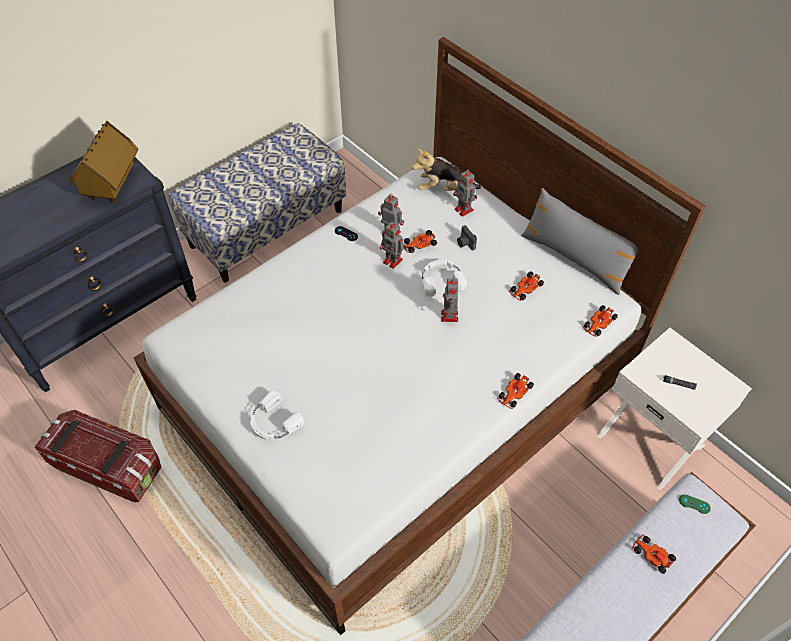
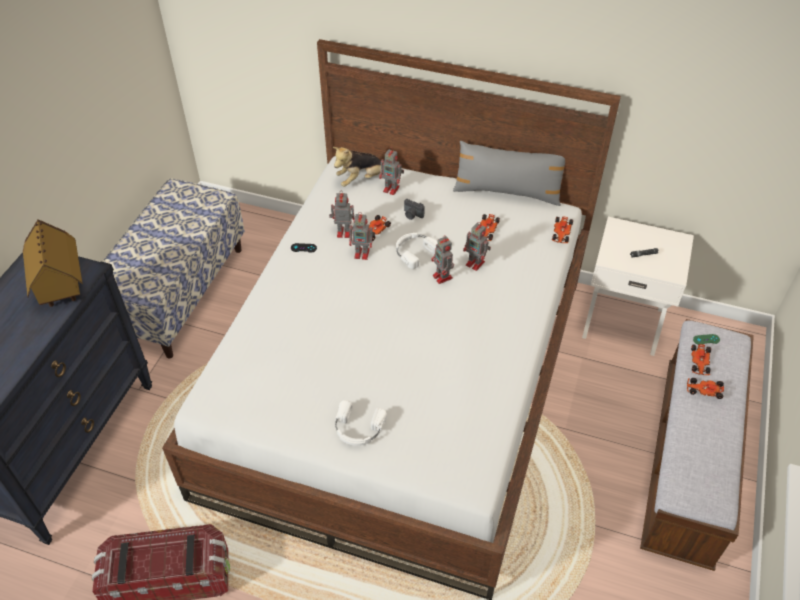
camera: 30 degrees left, 5 degrees down
(490, 317) = (476, 264): none -> toy robot
(514, 393) = (537, 313): toy car -> toy car (699, 362)

